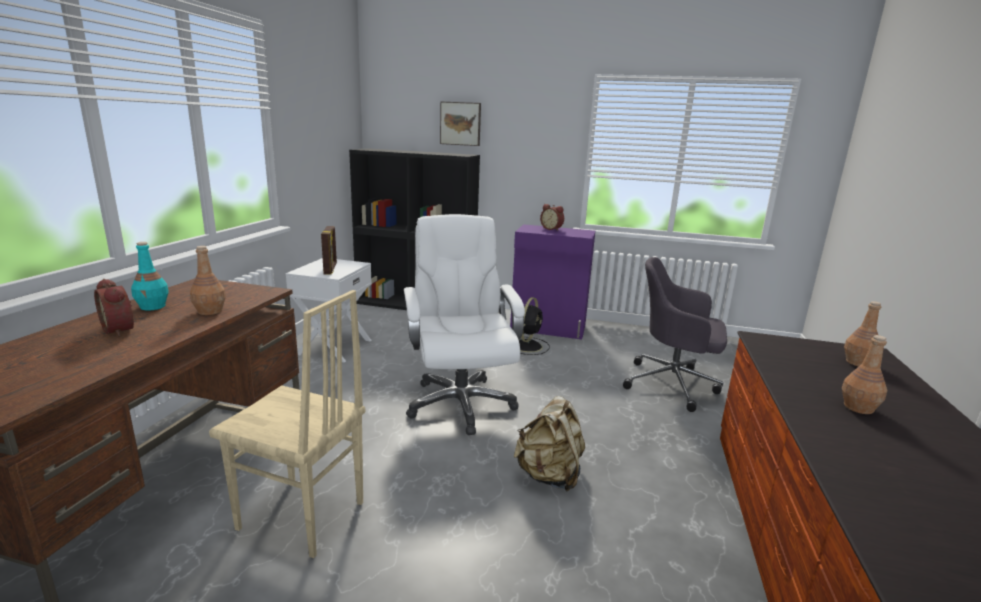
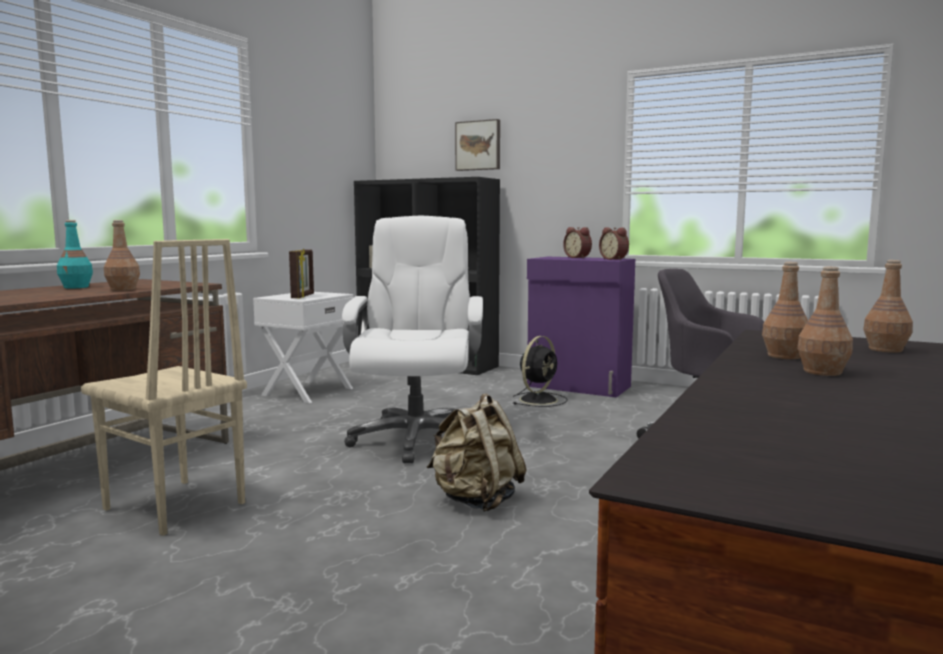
camera: 15 degrees right, 10 degrees down
(121, 329) = (31, 293): alarm clock -> alarm clock (614, 259)
(809, 380) = (784, 356): none -> brown bottle

